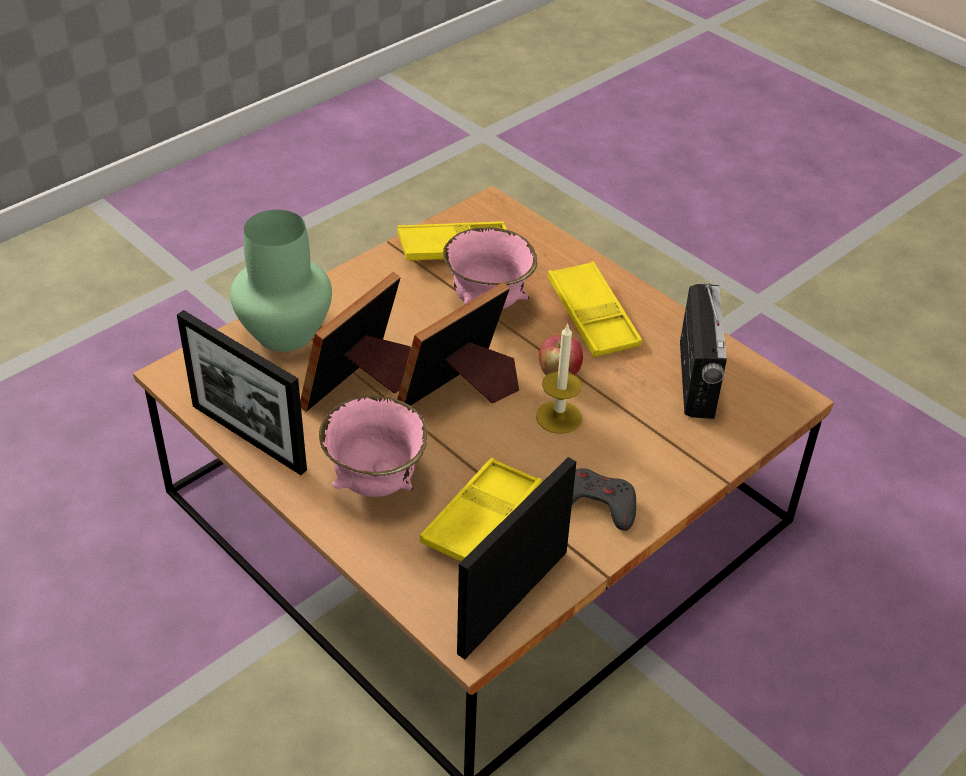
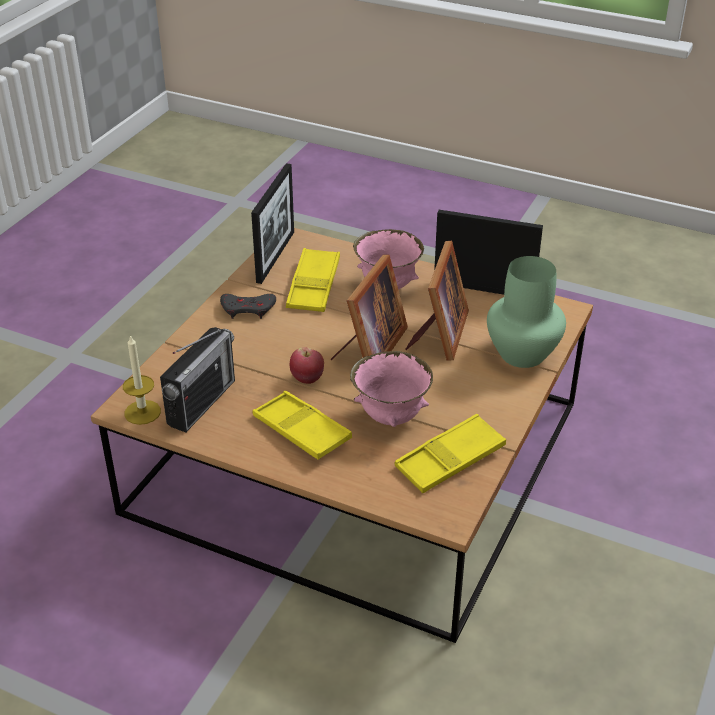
camera: 160 degrees right, 5 degrees down
(559, 417) = (294, 350): candle -> candle (142, 412)
(696, 379) = (201, 402): radio -> radio turned 135 degrees counterclockwise

